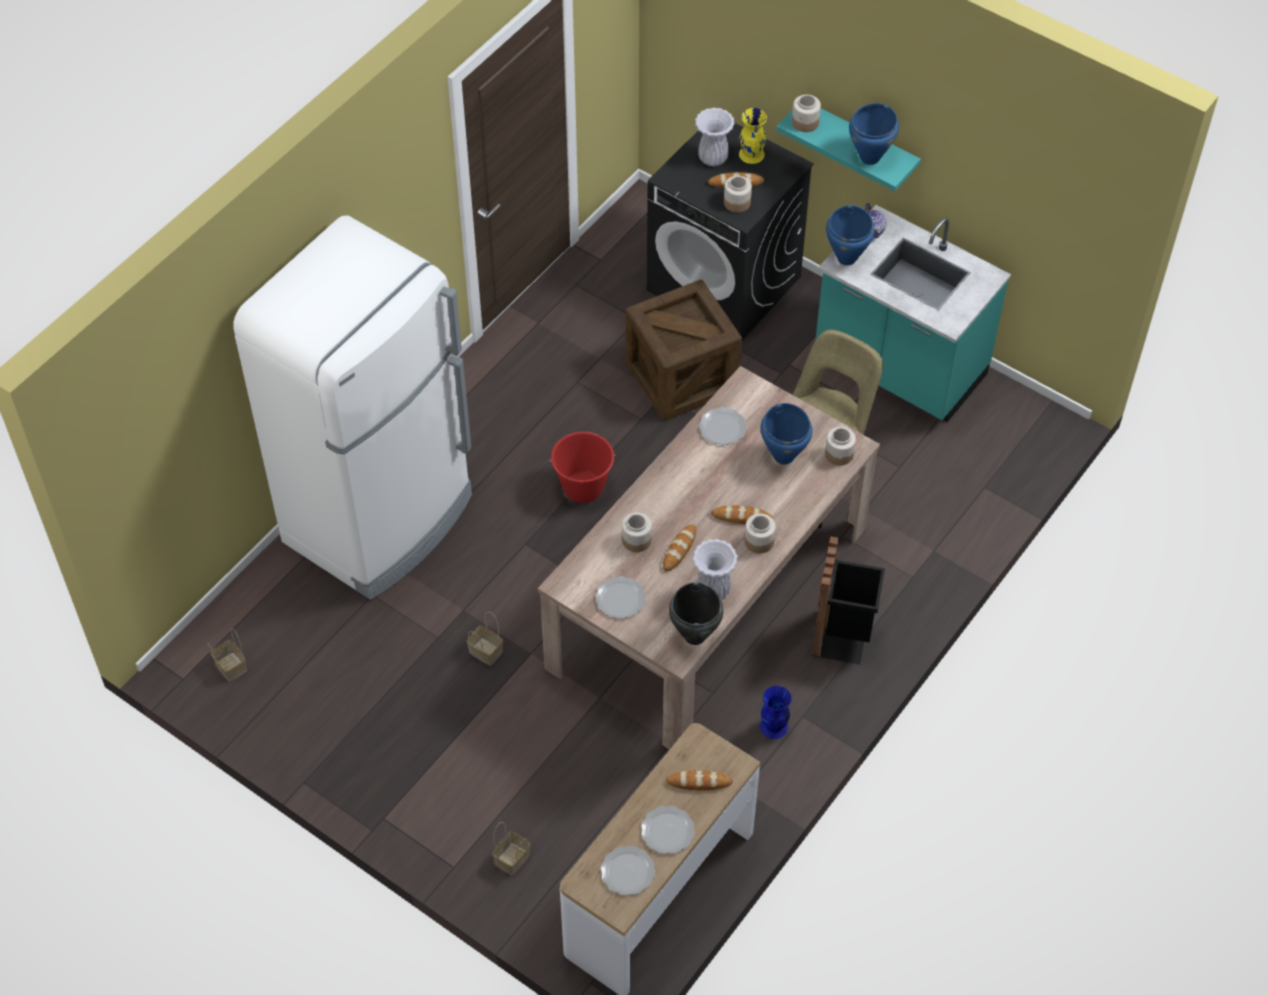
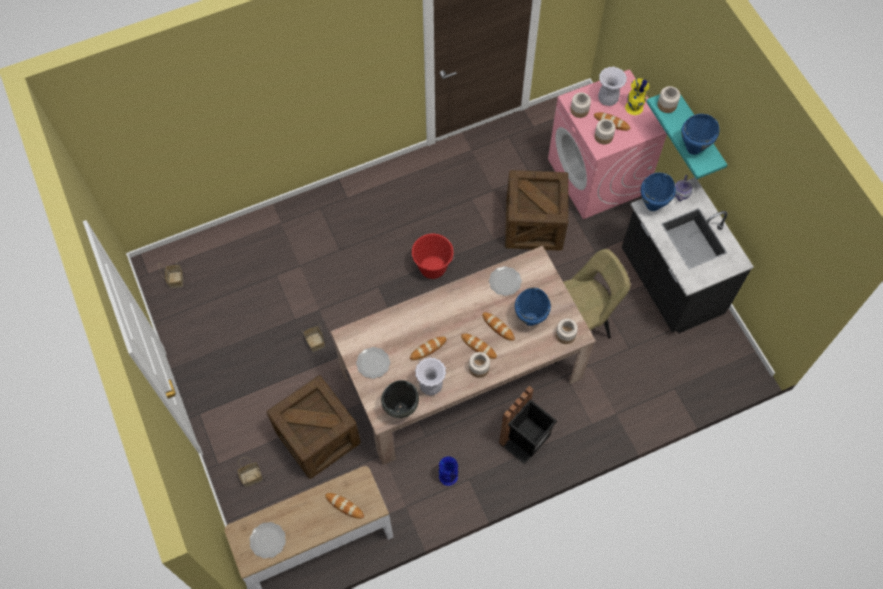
camera: 30 degrees right, 10 degrees up
(380, 520) = (308, 231): white fridge -> none
(570, 765) = (318, 437): none -> crate
(637, 540) = (407, 330): jar -> jar (579, 110)
(666, 831) = (306, 527): plate -> none
(725, 284) = (598, 176): black washing machine -> pink washing machine
(750, 483) = (498, 327): none -> bread
(899, 369) = (670, 283): turquoise counter -> black counter

